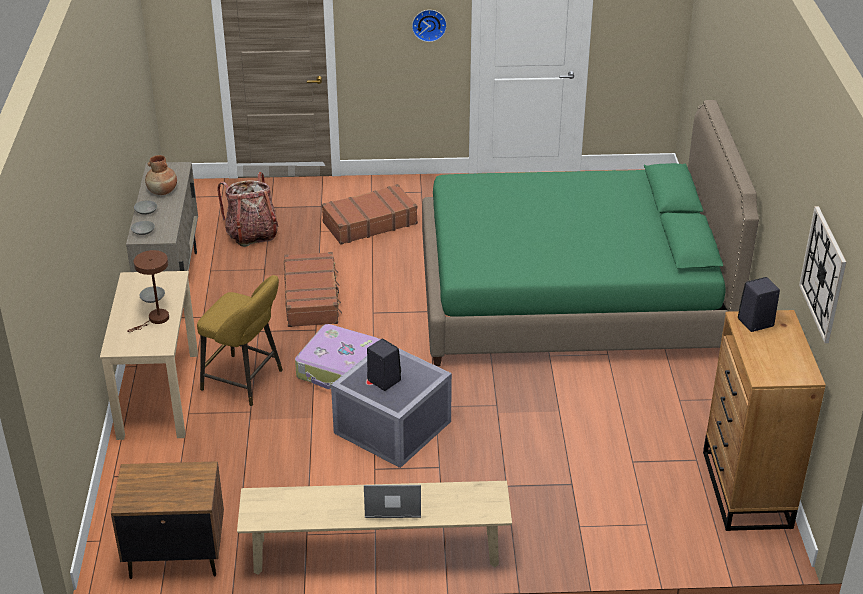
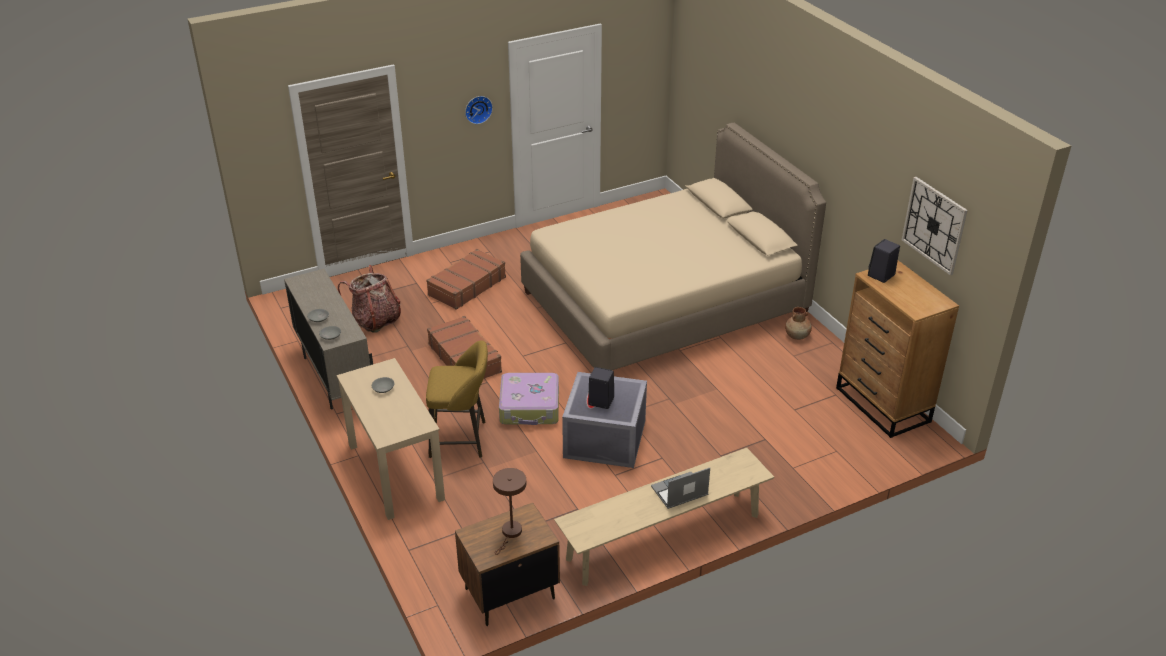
camera: 25 degrees left, 0 degrees up
(155, 319) = (400, 405): brown table lamp -> brown table lamp (510, 533)
(162, 191) = (319, 299): brown vase -> brown vase (797, 336)
(570, 298) = (663, 303): green bed -> beige bed

